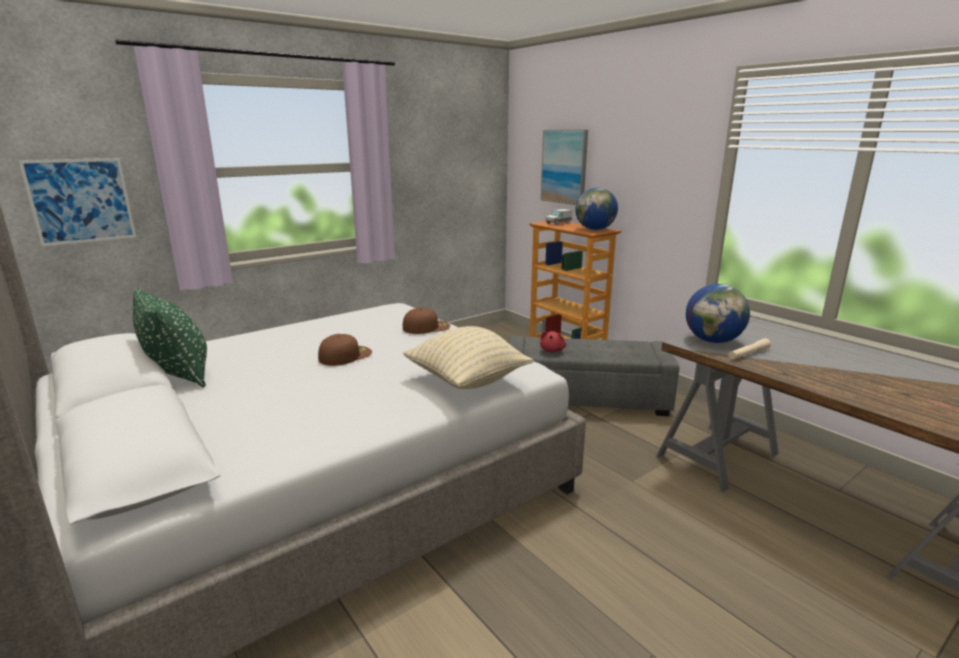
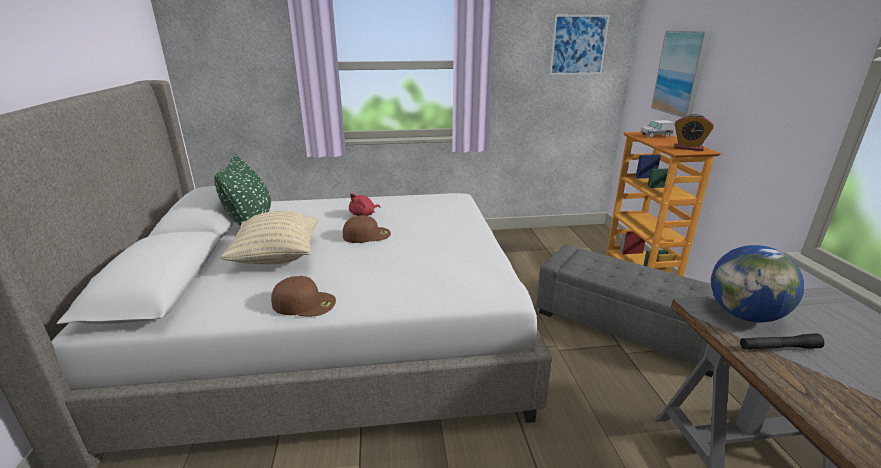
camera: 30 degrees right, 5 degrees up
(81, 201) = (248, 84): picture -> picture (578, 45)
(426, 327) = (458, 222): brown cap -> brown cap (305, 303)
(467, 381) = (431, 287): beige pillow -> beige pillow (277, 257)
(552, 350) = (594, 270): red plush toy -> red plush toy (364, 215)
(595, 229) = (688, 148): globe -> alarm clock
(748, 354) = (778, 348): beige flashlight -> black flashlight

